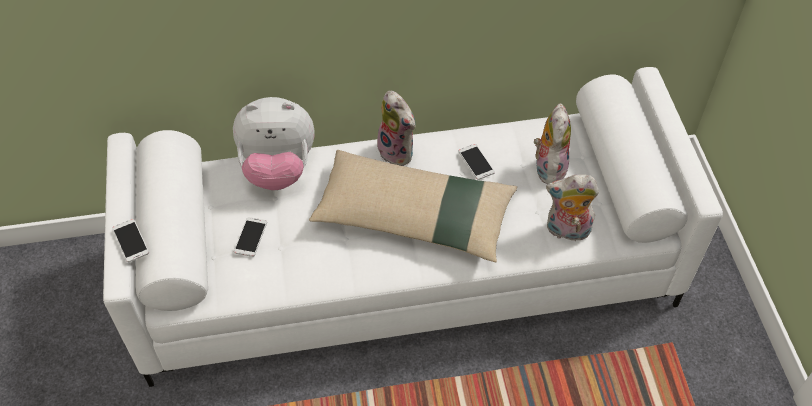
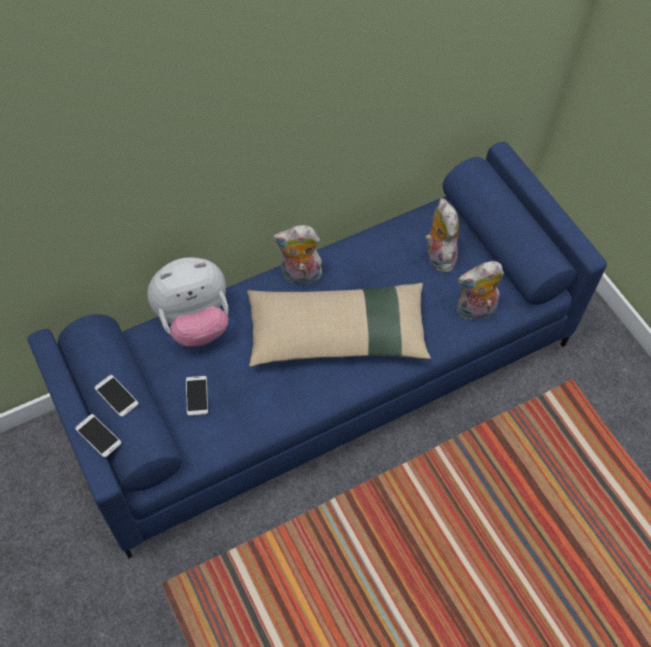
camera: 20 degrees left, 5 degrees up
(398, 151) = (300, 276): plush toy -> plush toy turned 150 degrees clockwise
(407, 269) = (324, 377): white sofa -> blue sofa
(476, 162) = (373, 267): phone -> phone (116, 396)

